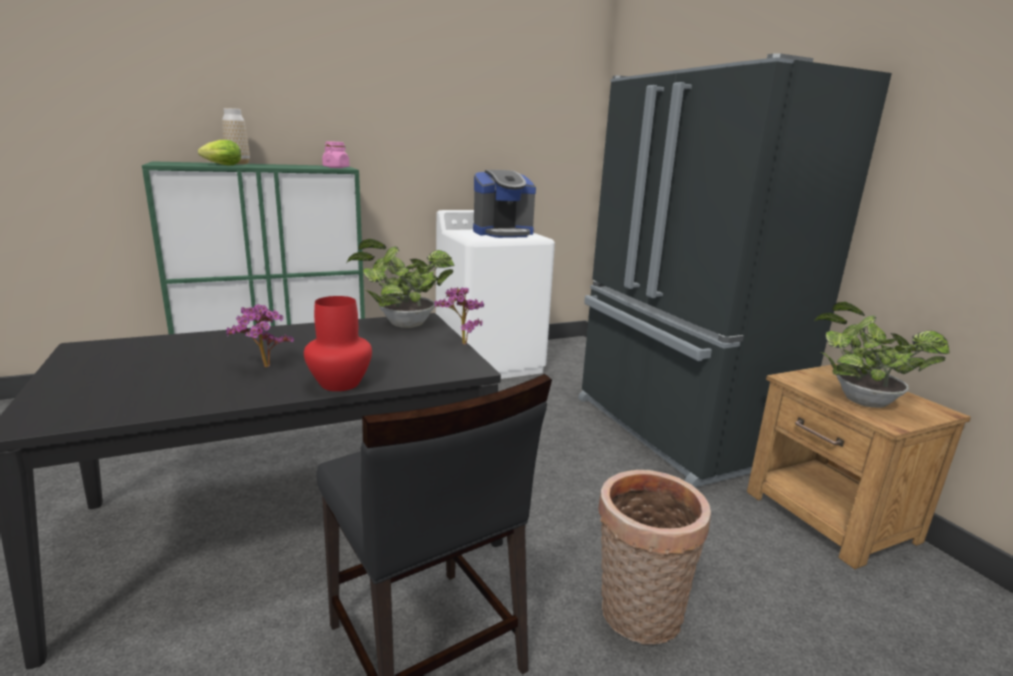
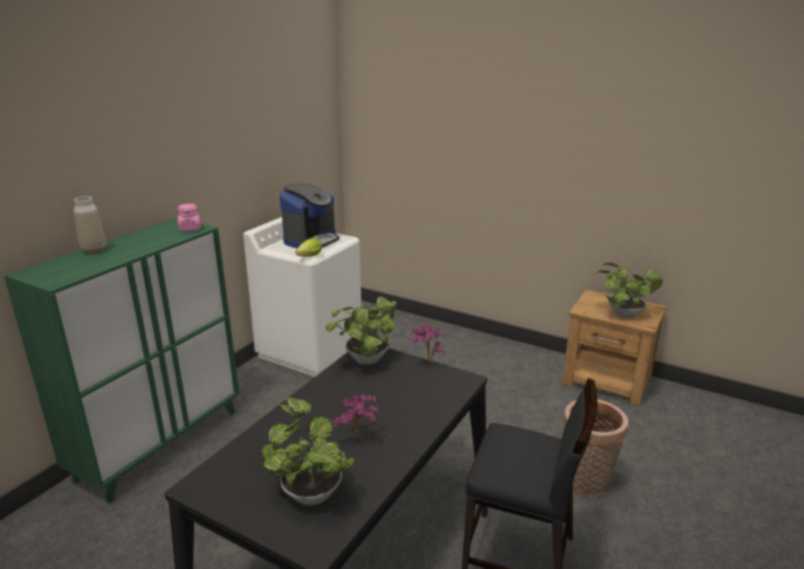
camera: 35 degrees left, 5 degrees up
(133, 385) = (310, 491): none -> potted plant
(220, 165) = (99, 261): lettuce -> lettuce (308, 257)
(339, 383) = (422, 426): red vase -> none
(674, 429) = (488, 357): black fridge -> none

